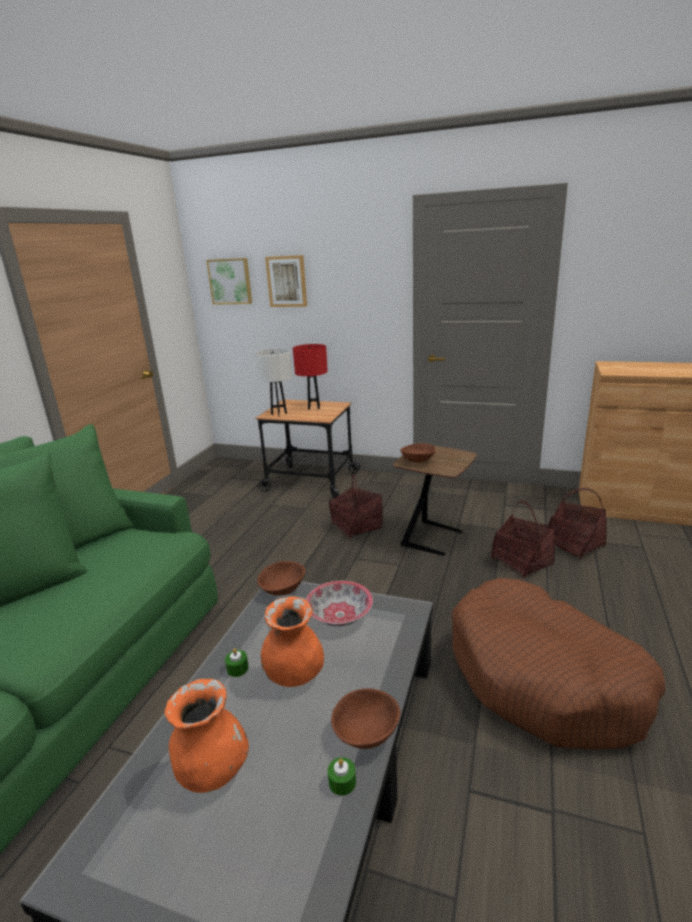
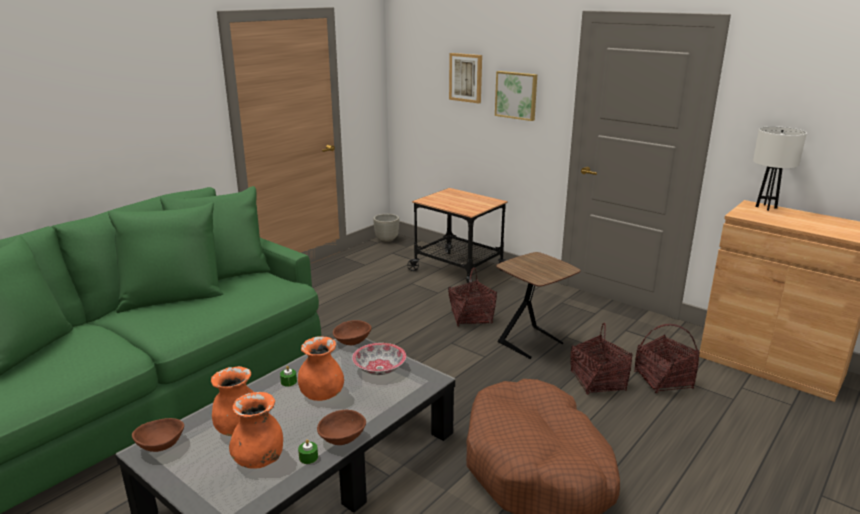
camera: 20 degrees right, 0 degrees up
(218, 466) = (387, 240): none -> grey planter
(230, 281) = (419, 71): picture -> picture (516, 95)
(275, 815) = (259, 460): none -> orange vase
(279, 414) = (434, 201): white table lamp -> white table lamp (766, 207)
(314, 407) = (469, 200): red table lamp -> none
(417, 461) = (519, 266): brown bowl -> brown bowl (161, 446)

